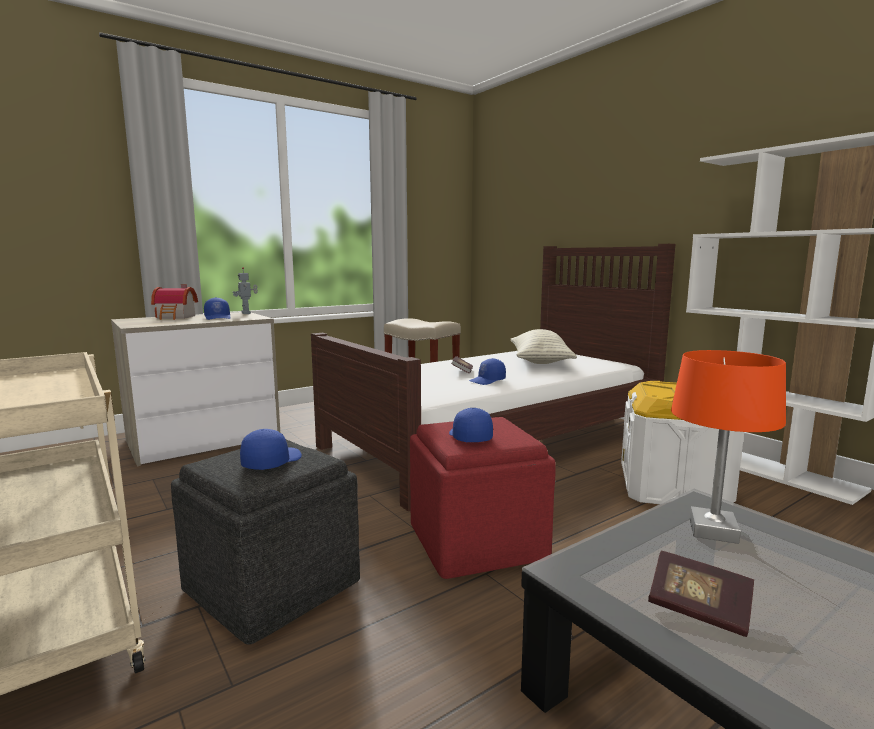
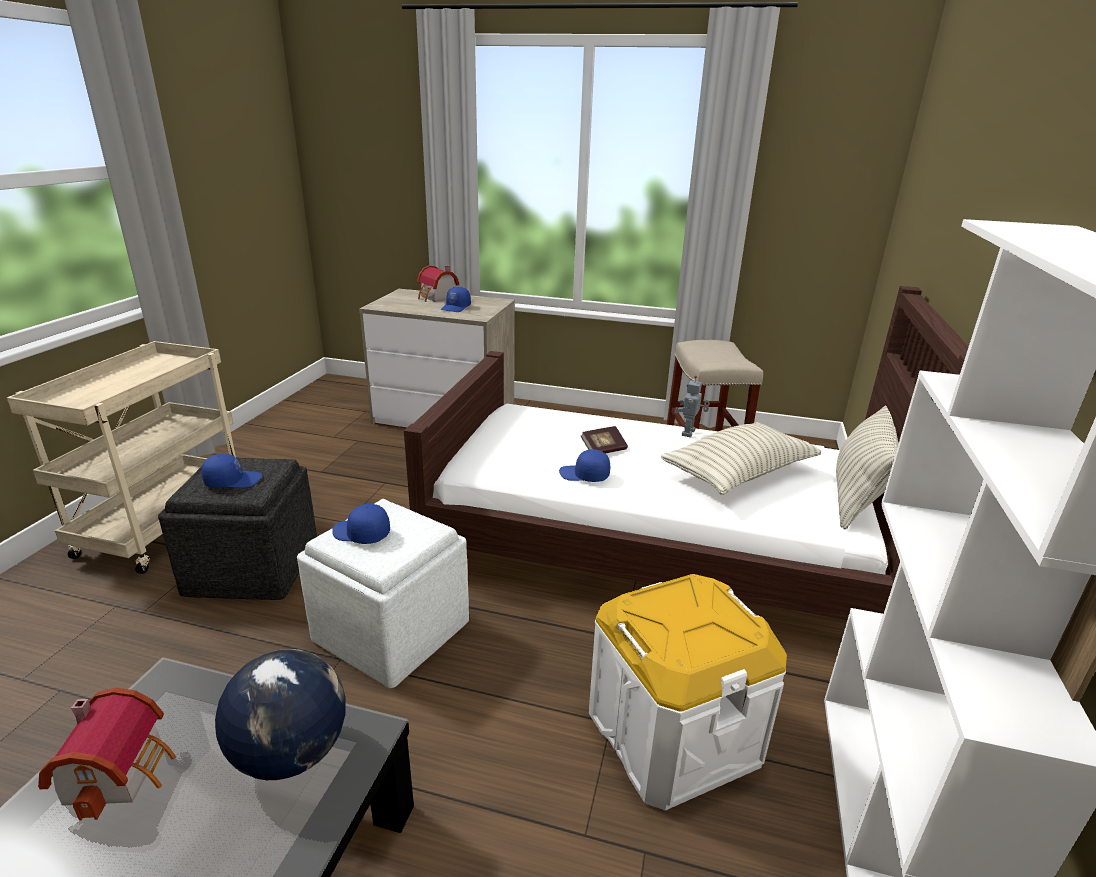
camera: 50 degrees right, 15 degrees up
(247, 313) = (500, 304): toy robot -> toy robot (689, 433)
(469, 437) = (361, 534): blue cap -> blue cap turned 105 degrees counterclockwise
(478, 542) = (392, 632): red ottoman -> white ottoman
(589, 356) = (858, 494): none -> pillow
(698, 609) = (122, 771): book -> toy house
(712, 530) = (290, 753): orange table lamp -> globe

